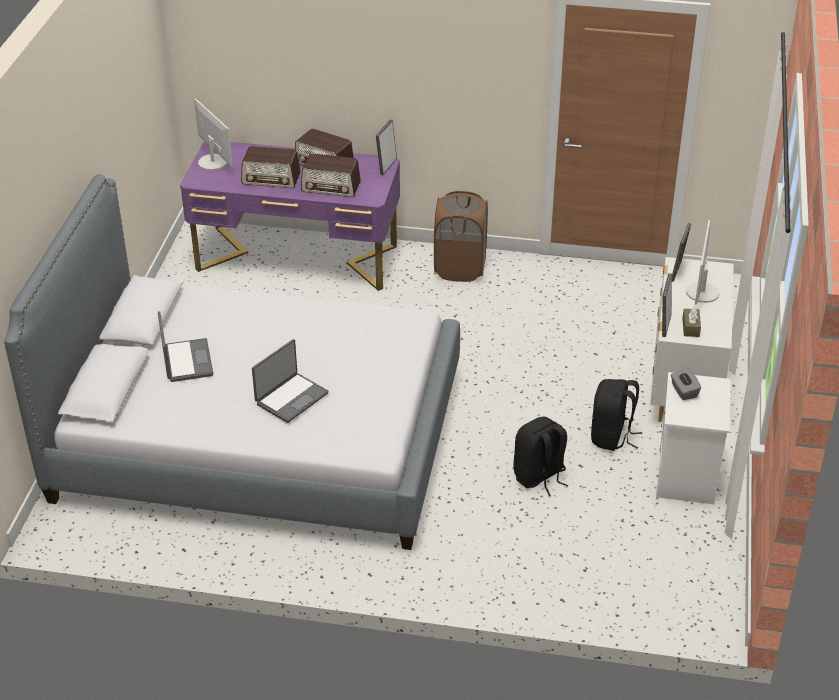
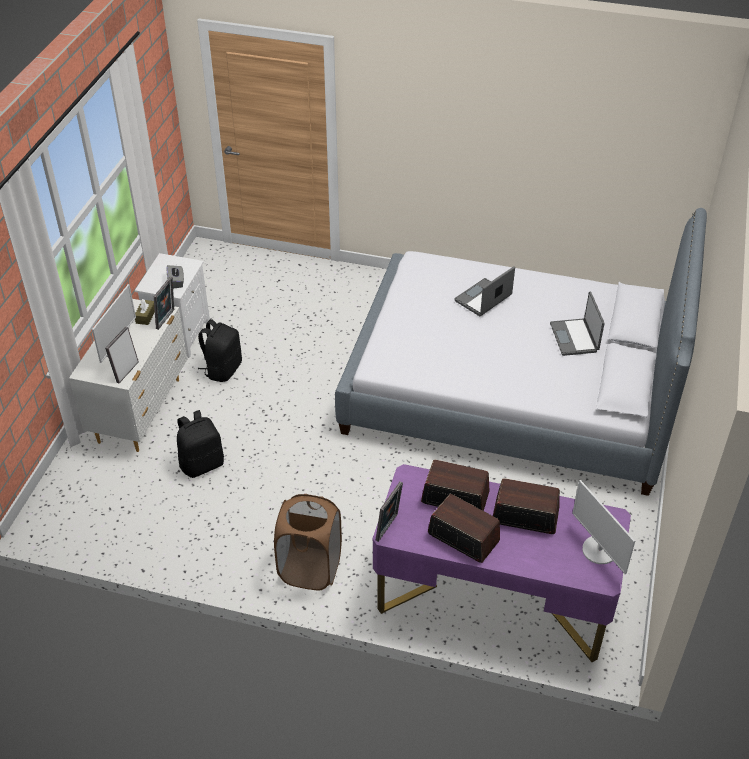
camera: 175 degrees left, 5 degrees up
(539, 477) = (290, 342): black backpack -> black backpack (202, 464)

